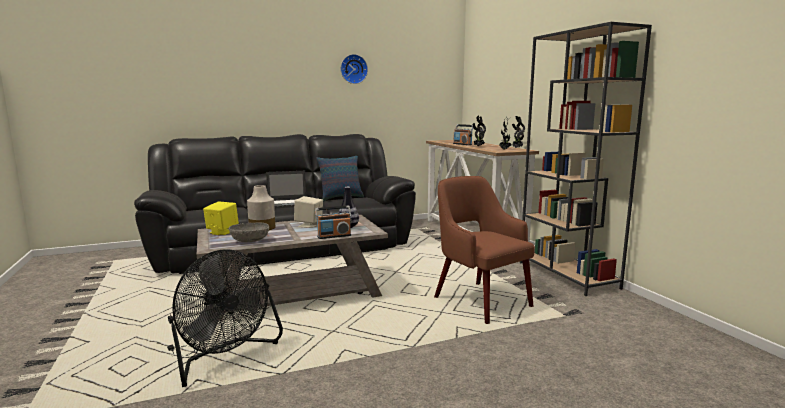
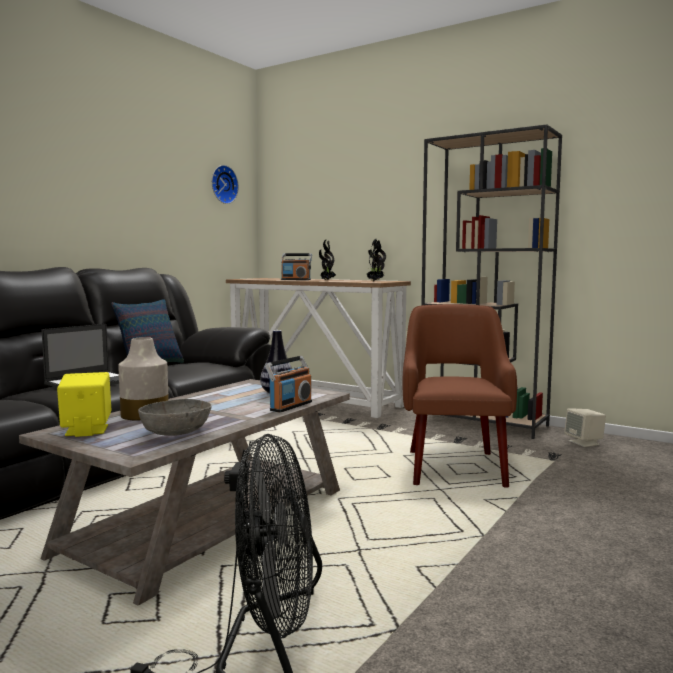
camera: 35 degrees left, 5 degrees down
(309, 225) = (213, 400): beige speaker -> beige speaker (584, 443)
(353, 69) = (128, 168): wall clock -> wall clock (223, 184)
(480, 301) = (454, 467): brown armchair -> brown armchair turned 75 degrees clockwise

